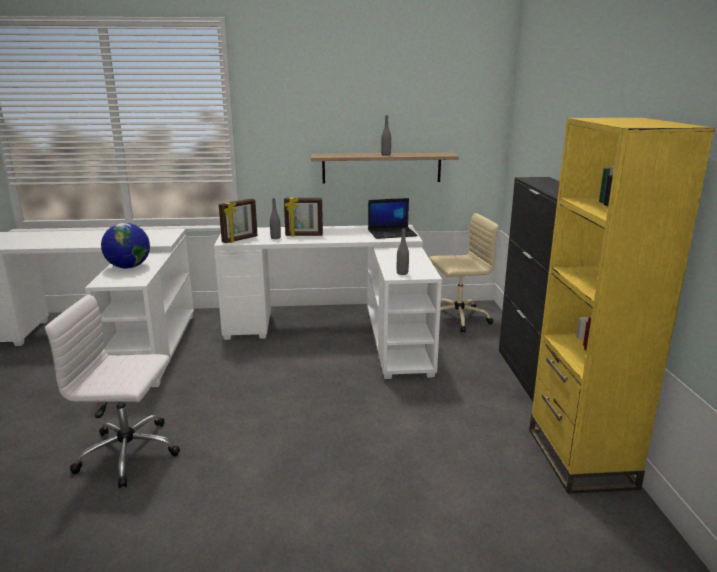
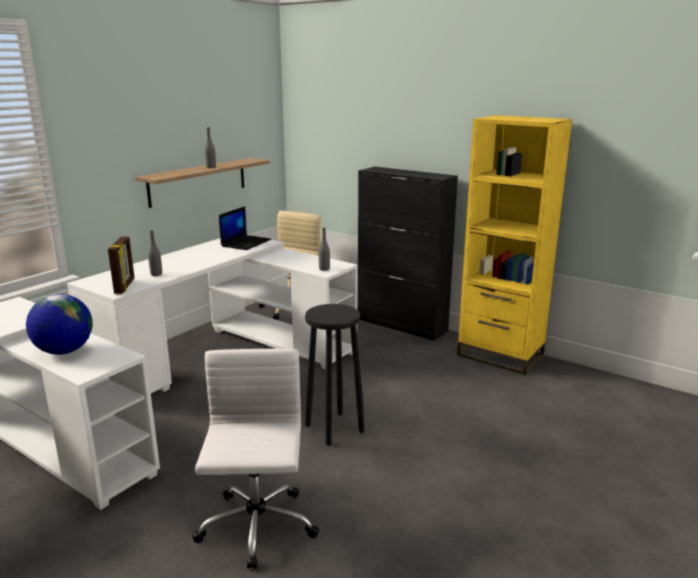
camera: 50 degrees left, 0 degrees up
(130, 453) = (256, 527): white office chair -> white office chair turned 135 degrees clockwise
(296, 424) = (333, 428): none -> black stool
(304, 235) = (176, 265): picture frame -> none

